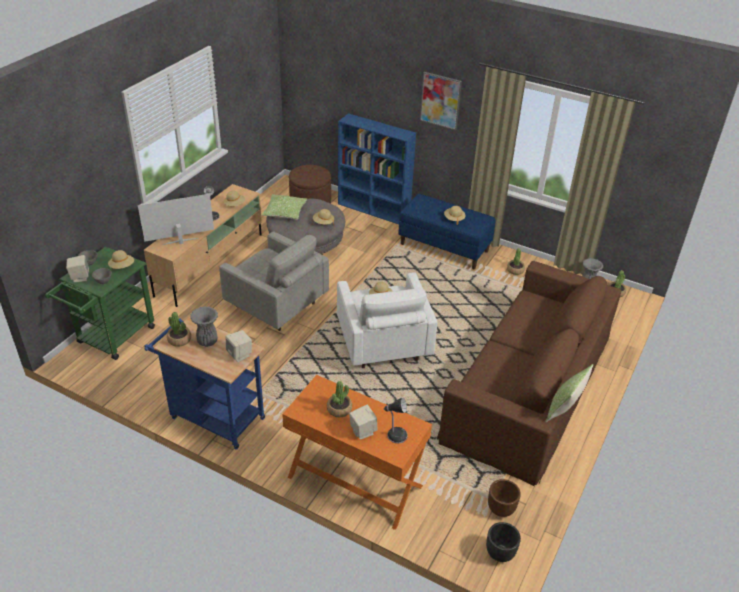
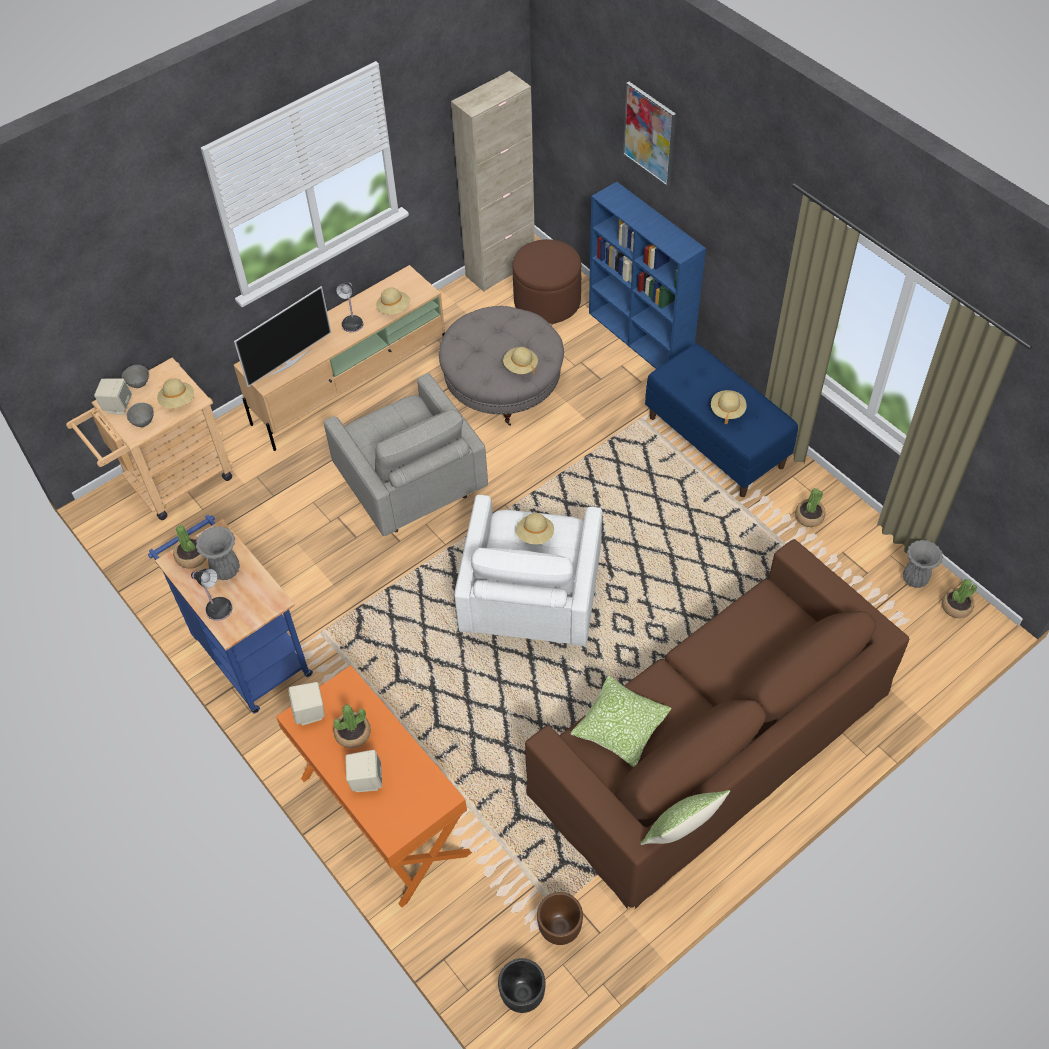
camera: 25 degrees right, 15 degrees up
(112, 338) = (170, 483): green cart -> beige cart
(180, 242) = (288, 362): television -> television turned 135 degrees clockwise
(240, 355) = (257, 606): beige speaker -> beige speaker (310, 712)
(274, 193) = (500, 269): none -> beige cabinet
(284, 212) = (472, 332): pillow -> pillow (620, 727)
(395, 435) = (406, 801): table lamp -> table lamp (217, 608)
(440, 100) = (742, 214): picture -> picture (650, 134)

